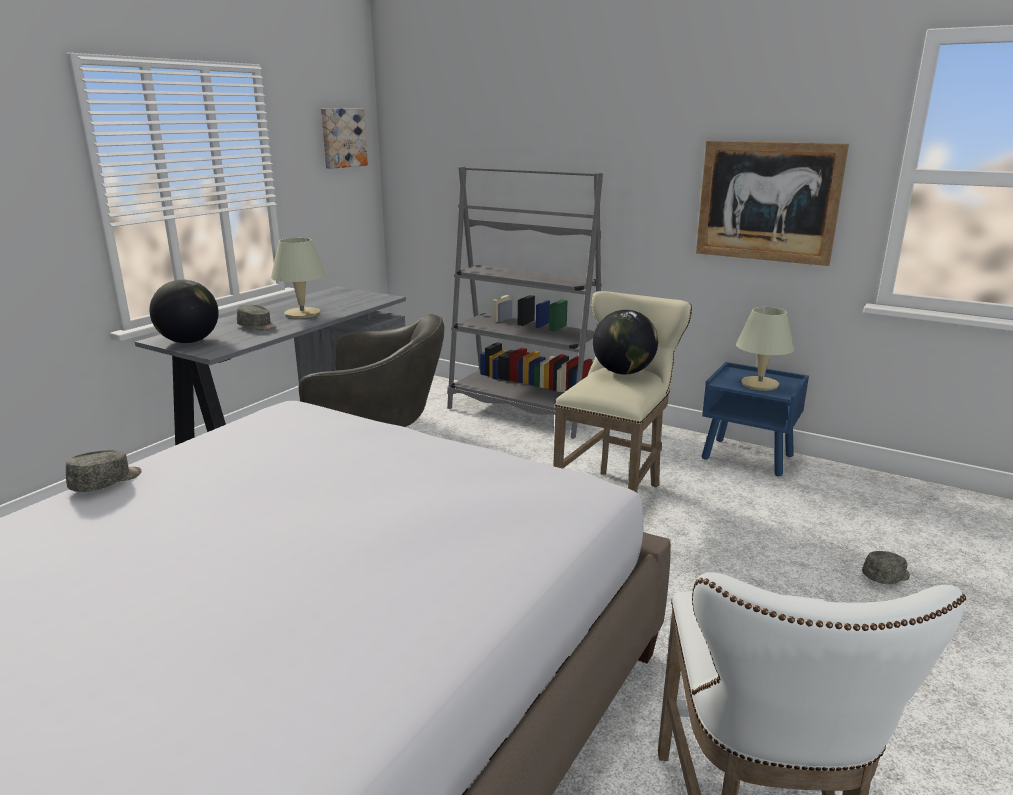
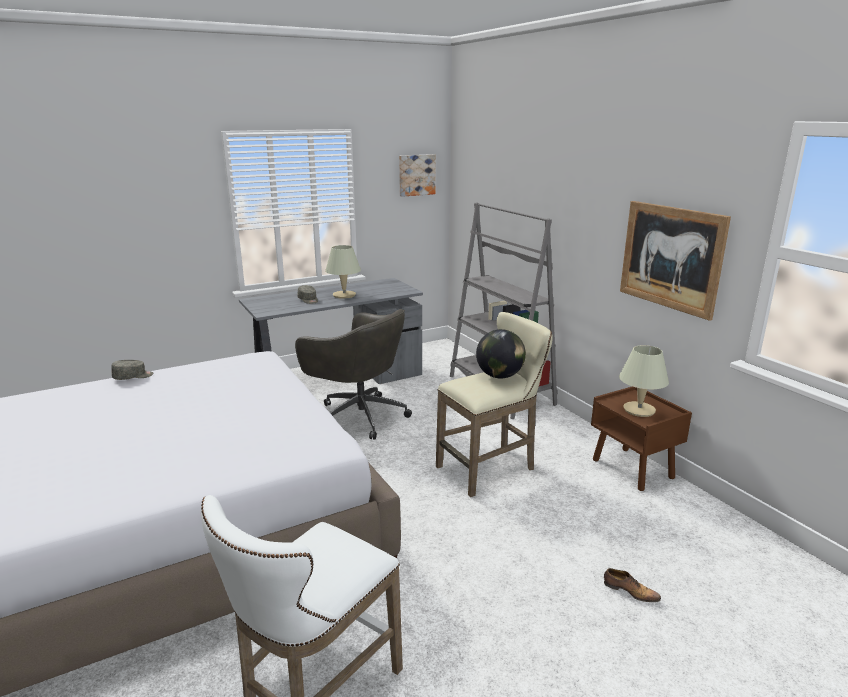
camera: 30 degrees right, 0 degrees up
(189, 341) = (262, 304): globe -> none
(748, 457) = (633, 469): blue nightstand -> brown nightstand
(886, 576) = (629, 591): grey cap -> shoe

